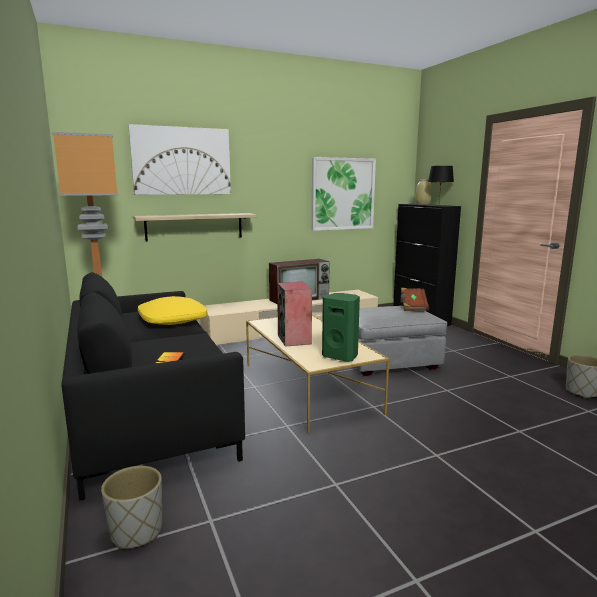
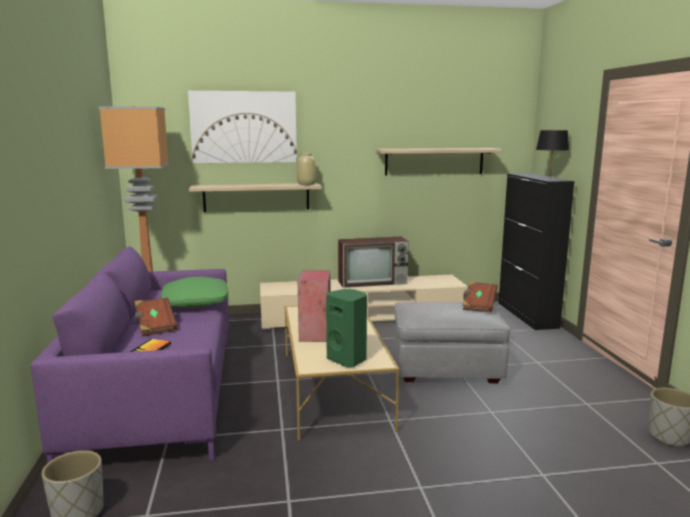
camera: 15 degrees right, 0 degrees up
(148, 411) = (159, 394): black sofa -> purple sofa
(152, 342) = (155, 326): none -> brown book
(172, 320) = (195, 301): yellow pillow -> green pillow
(343, 194) = (434, 161): picture -> shelf
(423, 204) = (534, 175): beige vase -> beige vase (306, 184)

